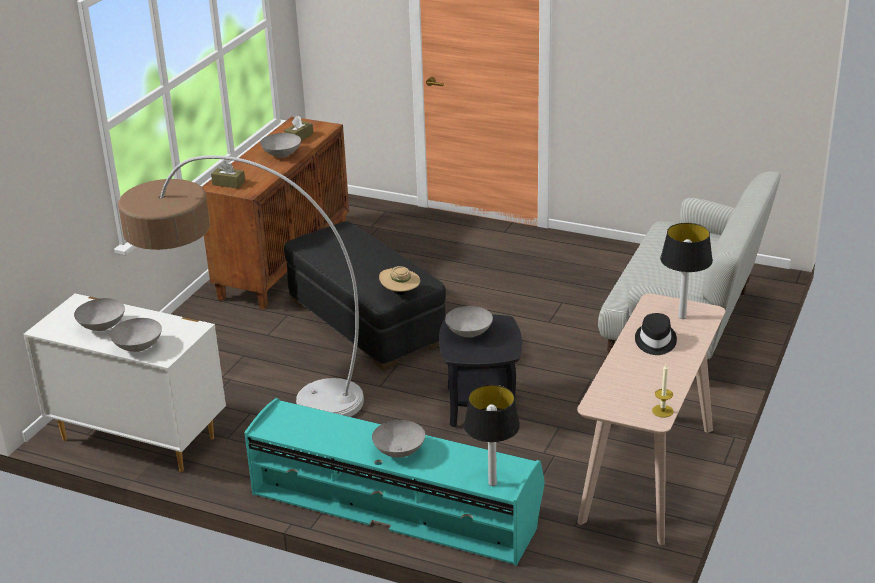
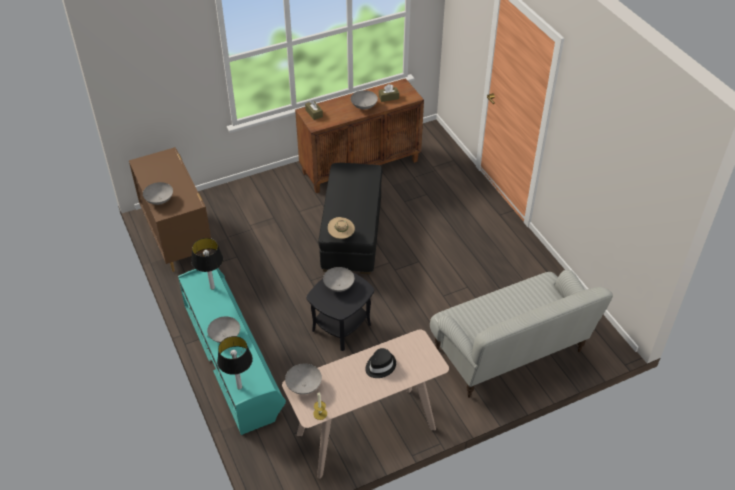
camera: 40 degrees right, 15 degrees up
(103, 326) = (161, 177): grey bowl -> grey bowl (304, 386)
(138, 437) = (178, 238): white dresser -> brown dresser
(246, 388) = (252, 239): floor lamp -> none
(681, 317) = (417, 359): table lamp -> table lamp (212, 287)

